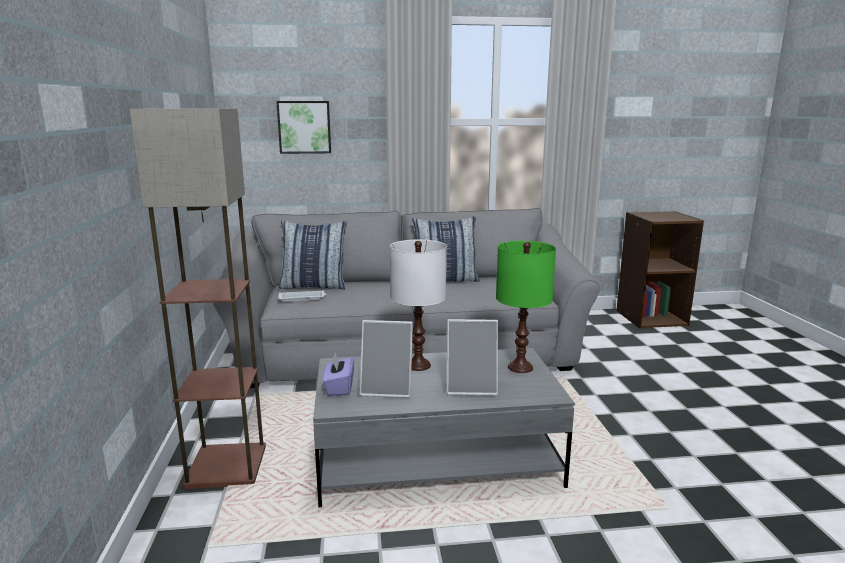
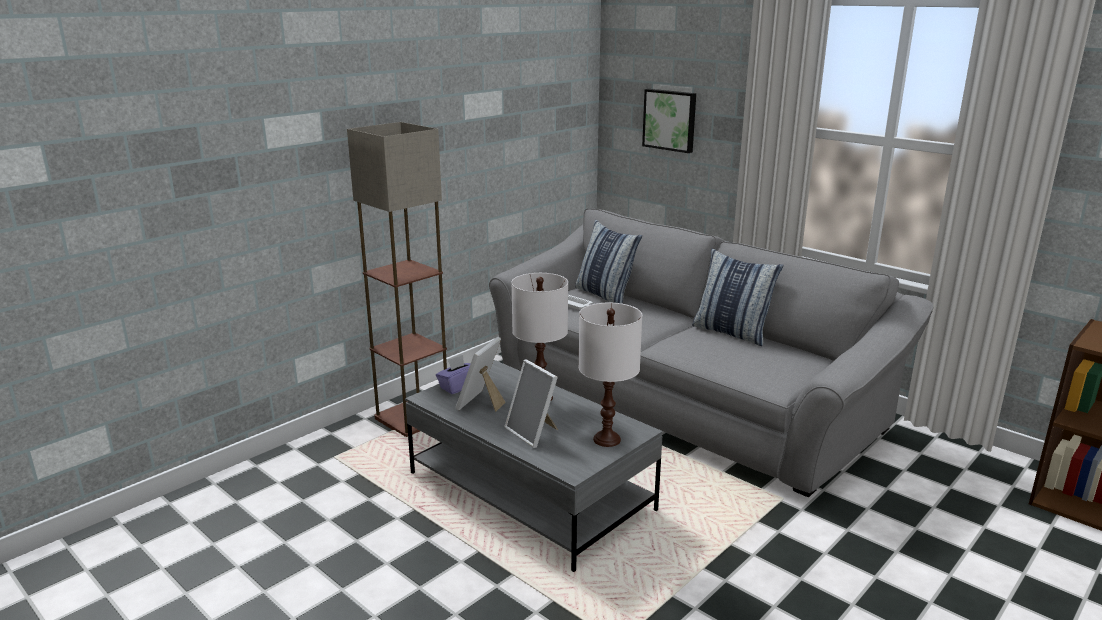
camera: 50 degrees right, 5 degrees up
(388, 389) = (482, 403): picture frame -> picture frame turned 60 degrees clockwise
(520, 367) = (607, 439): green table lamp -> white table lamp

